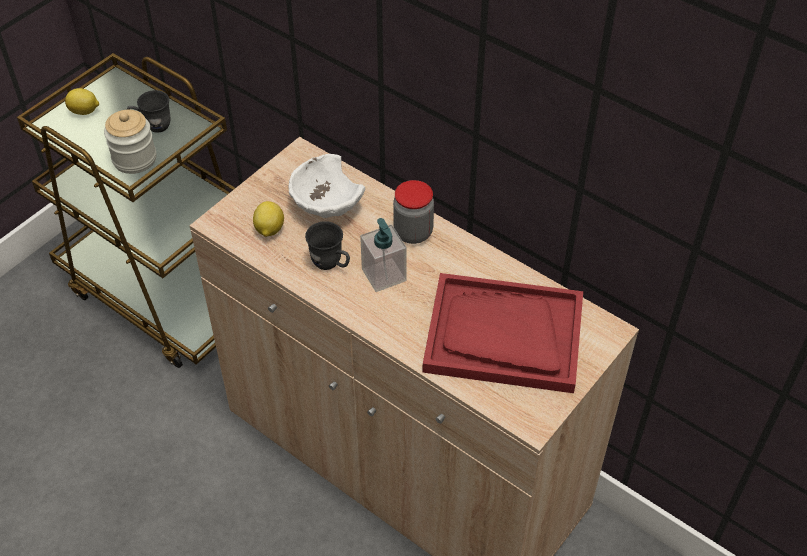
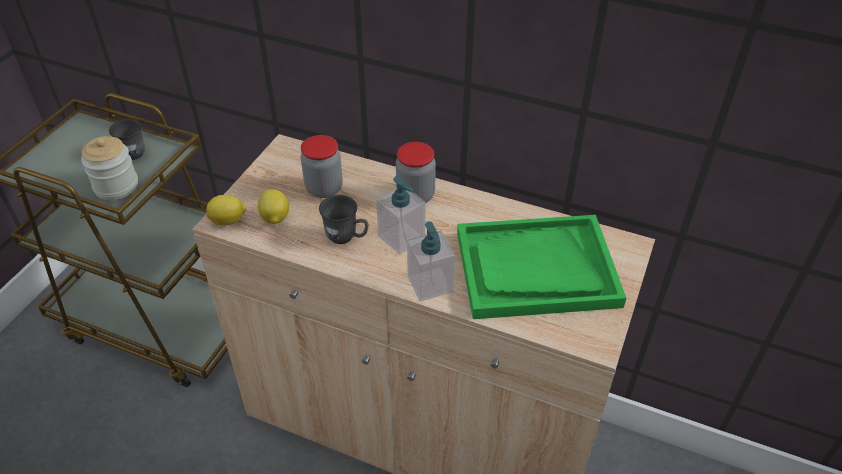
camera: 15 degrees left, 5 degrees down
(85, 111) = (55, 154): lemon -> lemon (228, 221)
(325, 207) = (324, 188): white bowl -> jar
(394, 329) = (430, 284): none -> soap dispenser
(503, 335) = (536, 269): red tray -> green tray

